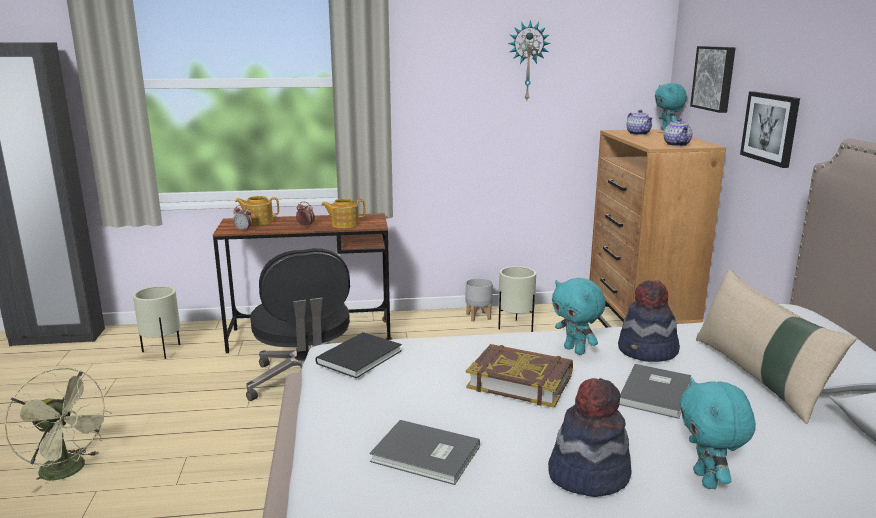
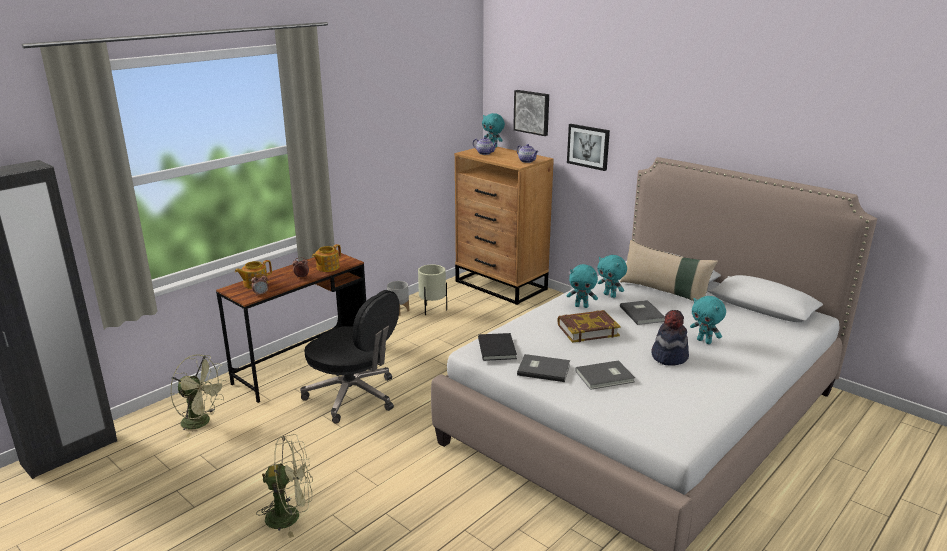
camera: 40 degrees left, 5 degrees up
(163, 352) = (202, 422): beige planter -> green fan
(364, 405) = (543, 369): none -> grey book
(527, 61) = (405, 110): wall clock -> none
(647, 352) = (610, 295): hat -> turquoise plush toy

